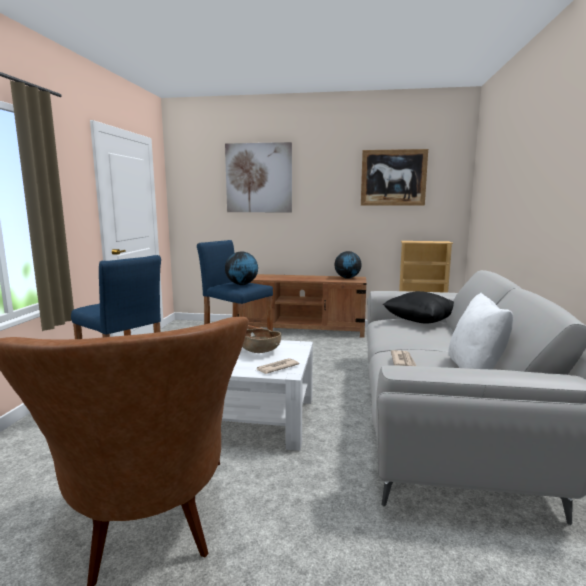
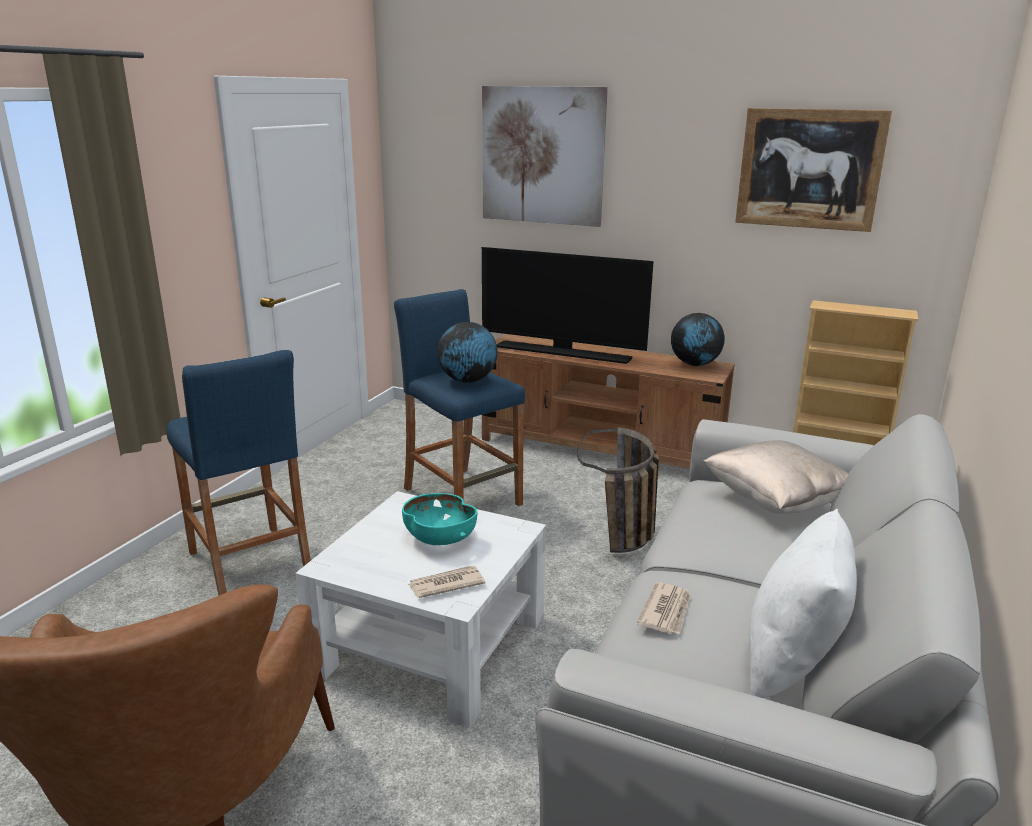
camera: 15 degrees right, 10 degrees up
(259, 352) = (439, 539): brown bowl -> turquoise bowl
(278, 278) = (563, 352): none -> television
(335, 364) = (623, 544): none -> basket
(420, 321) = (775, 501): black pillow -> beige pillow

